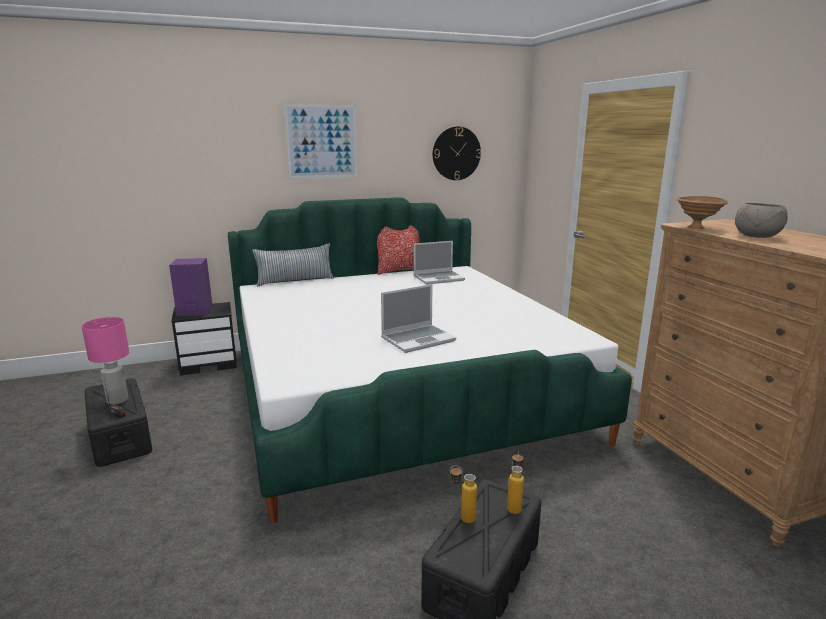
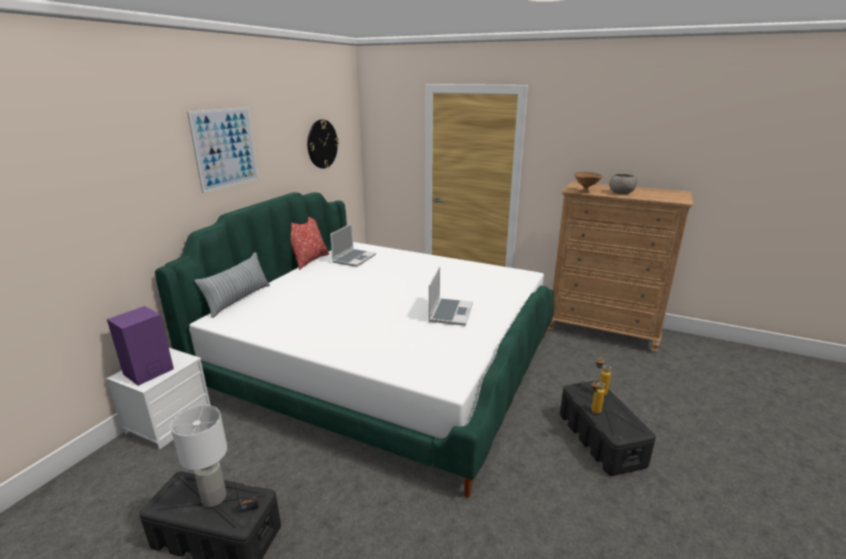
camera: 45 degrees left, 5 degrees up
(117, 400) = (214, 498): pink table lamp -> white table lamp
(209, 362) = (169, 421): black nightstand -> white nightstand

